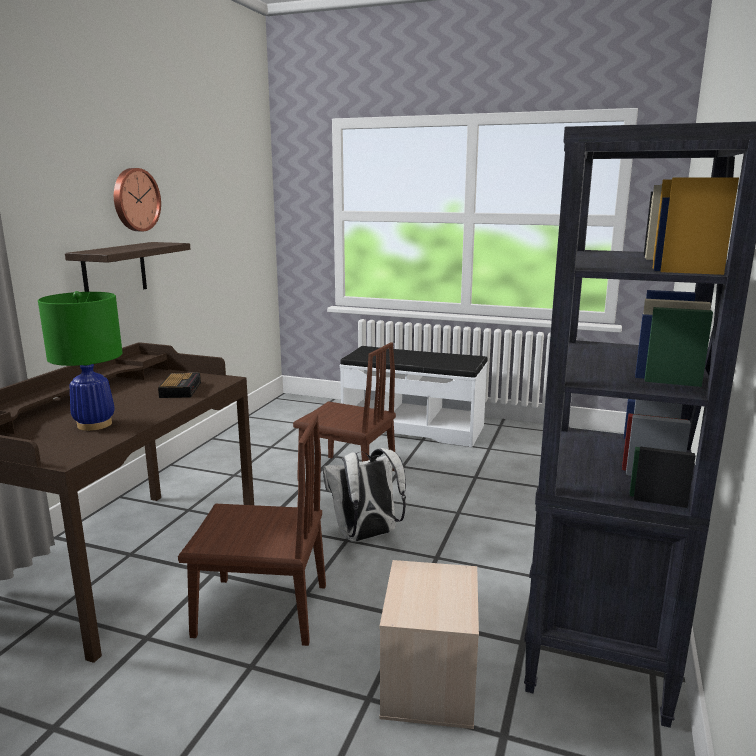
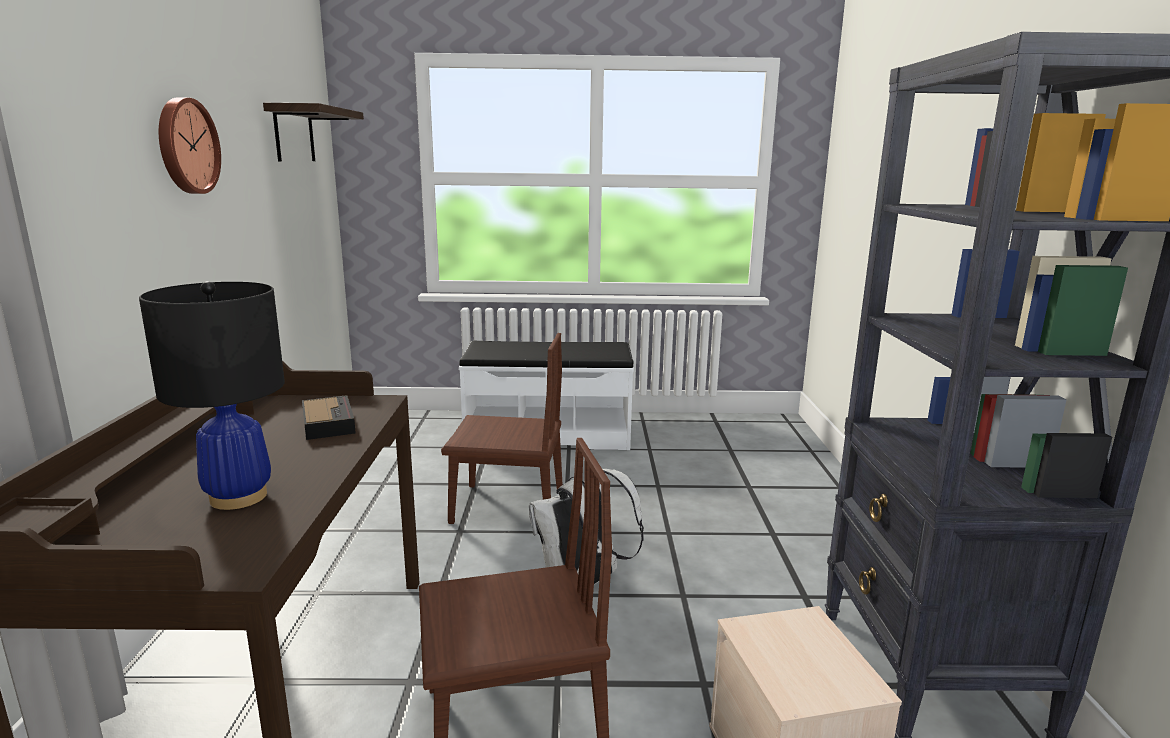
camera: 20 degrees left, 0 degrees up
(94, 424) = (238, 497): green table lamp -> black table lamp
(114, 271) = (167, 253): shelf -> shelf (294, 134)

